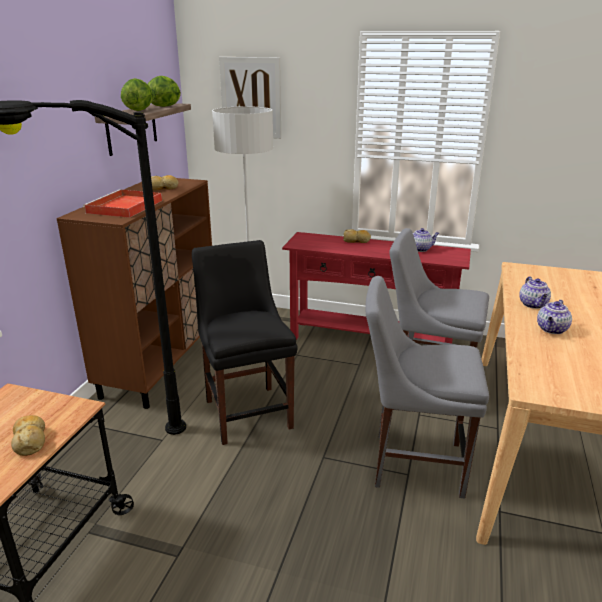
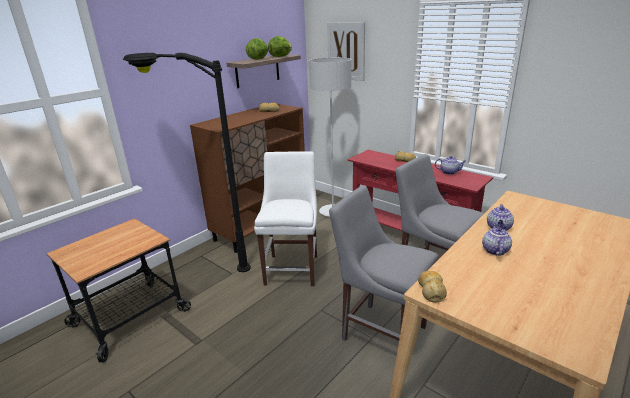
camera: 25 degrees right, 0 degrees up
(30, 440) = (118, 251): bread -> bread (431, 290)
(124, 207) = (232, 121): red tray -> none
(247, 411) = (293, 267): black chair -> white chair
(552, 330) = (494, 250): teapot -> teapot turned 135 degrees clockwise

